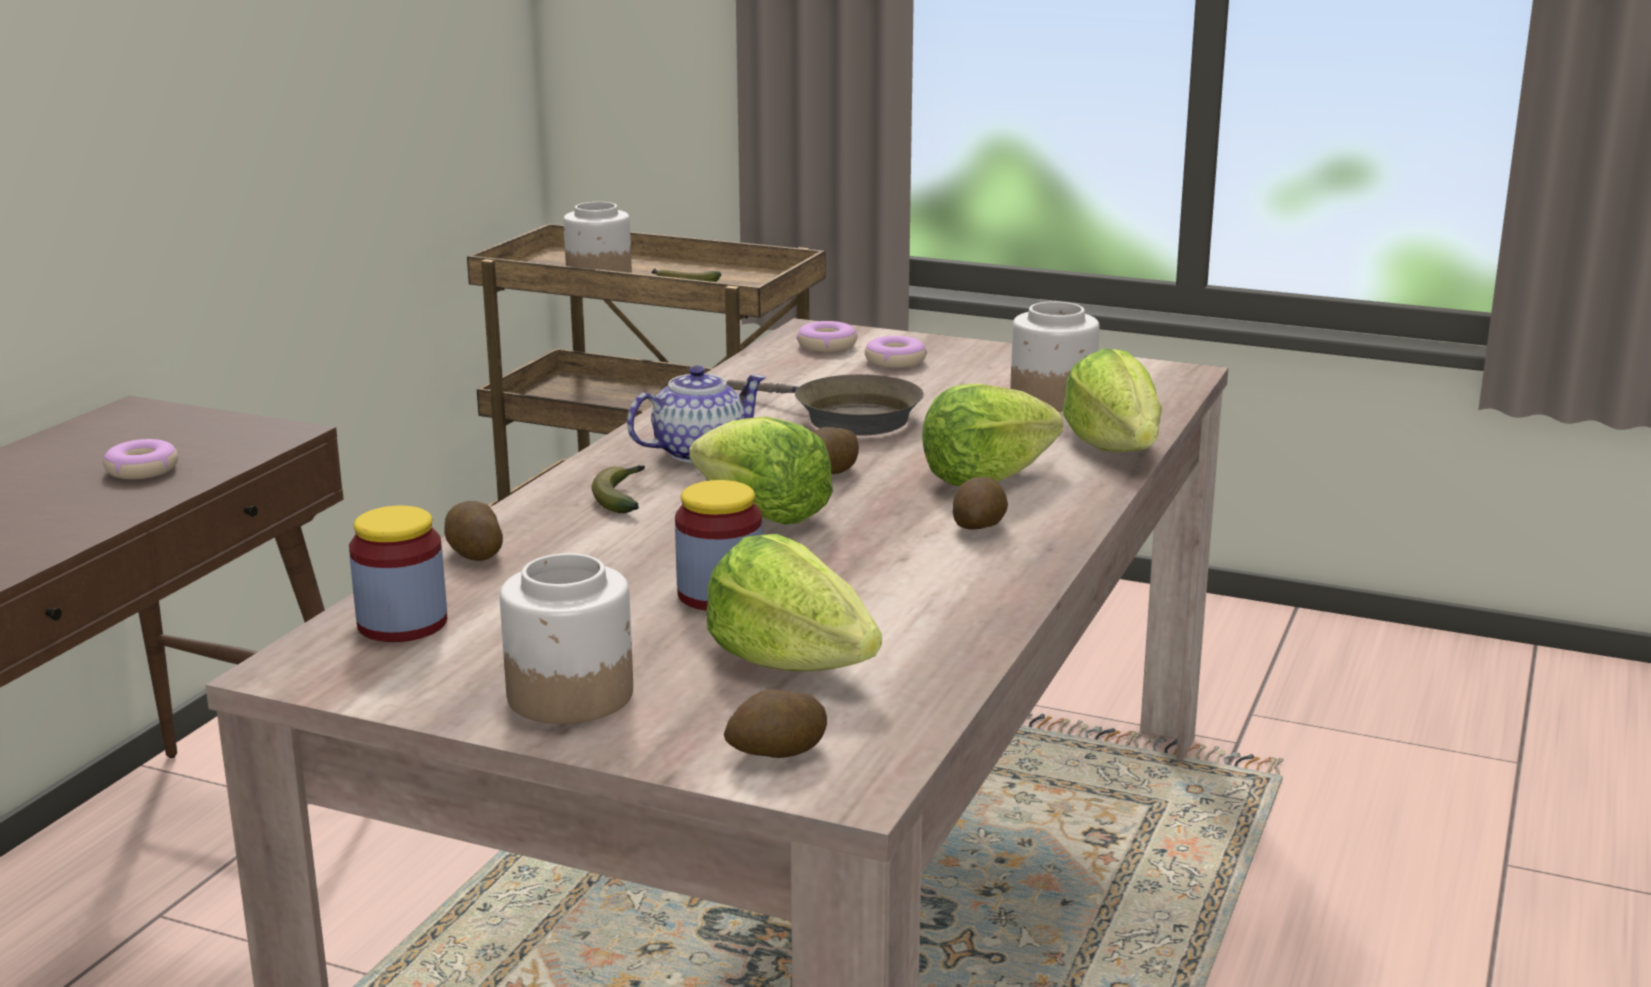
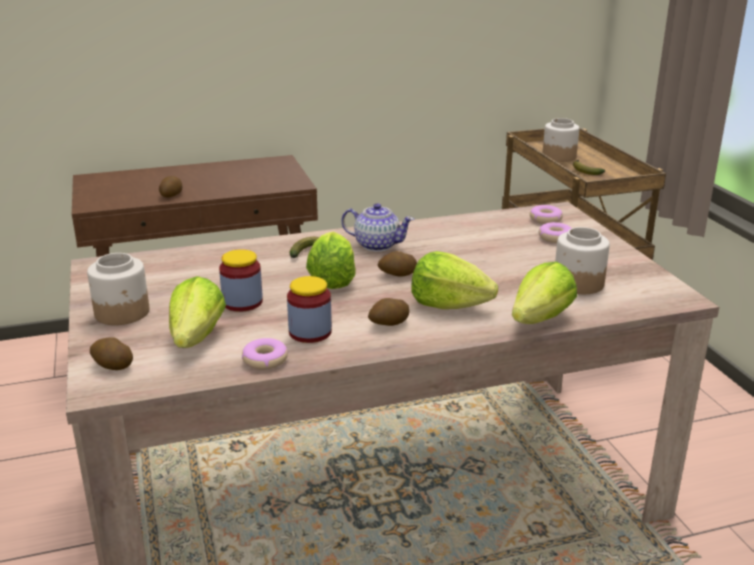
camera: 50 degrees right, 5 degrees up
(142, 470) = (234, 183): donut -> donut (265, 360)
(402, 623) = (148, 265): jar -> jar (310, 332)
(474, 553) = (221, 251): potato -> potato (171, 195)
(847, 418) = (466, 254): brown frying pan -> none

